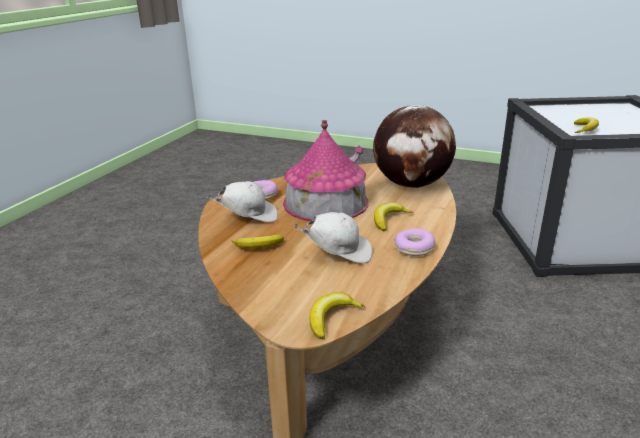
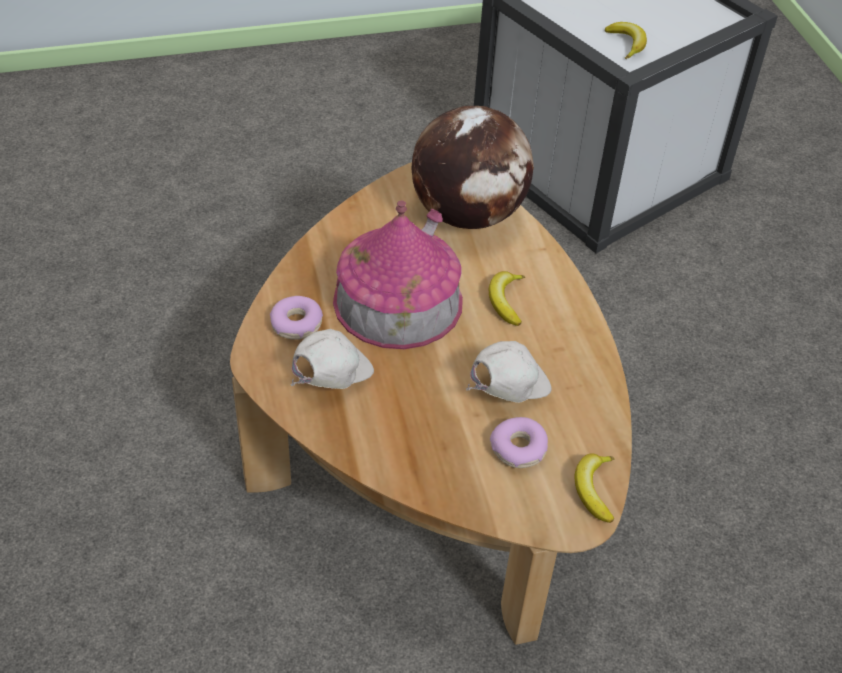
camera: 40 degrees left, 20 degrees up
(258, 247) = (405, 425): banana -> none
(414, 248) = (576, 340): donut -> donut (519, 449)

